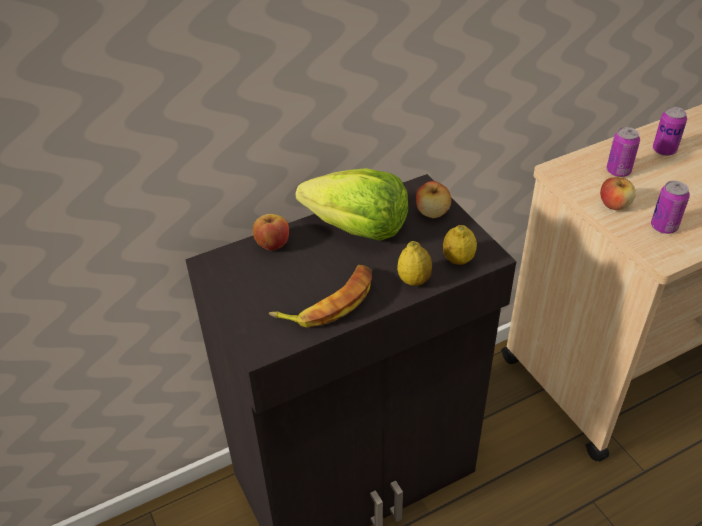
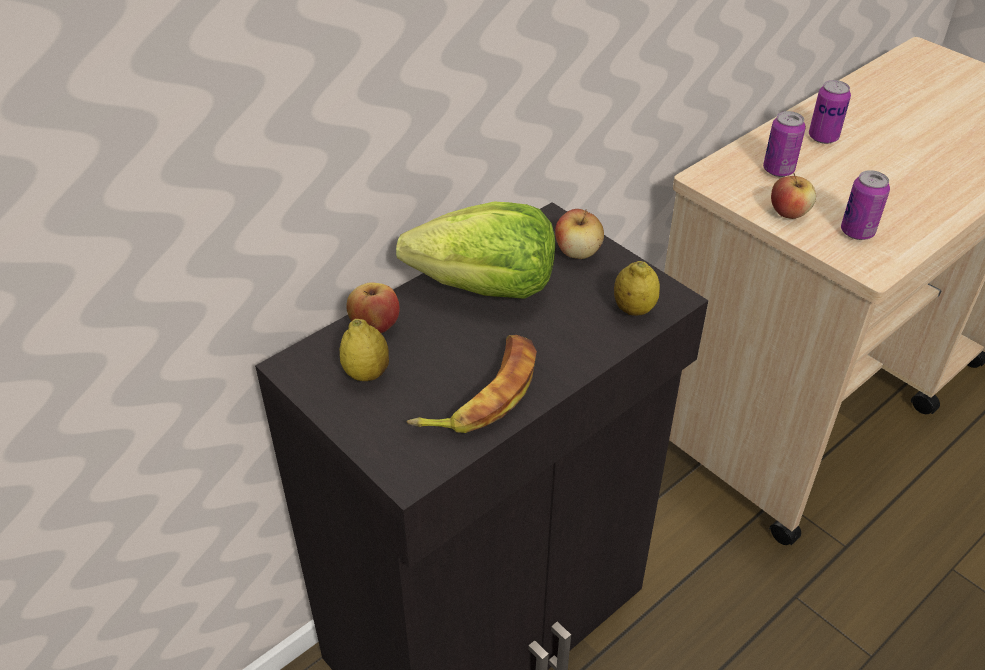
camera: 15 degrees left, 0 degrees up
(414, 280) = (586, 345): lemon -> lemon (366, 373)

